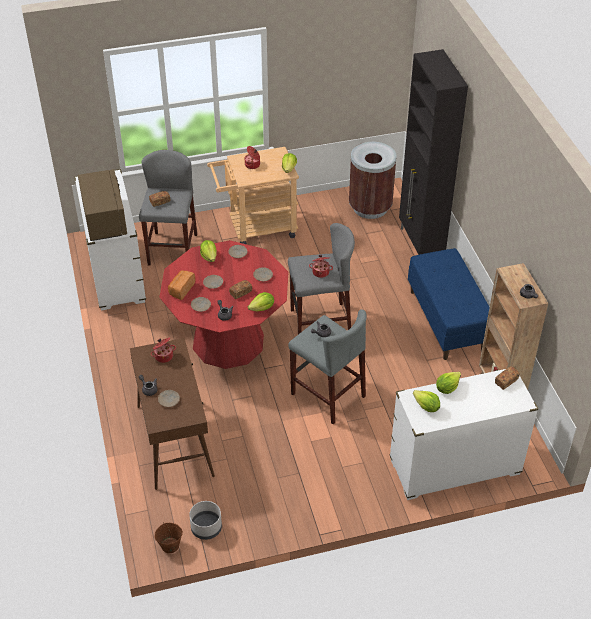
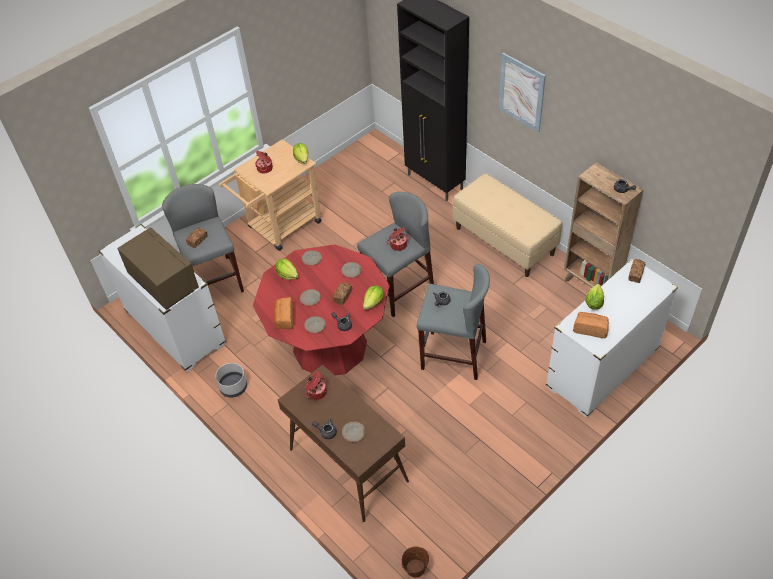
camera: 25 degrees left, 5 degrees up
(206, 528) = (435, 534): grey planter -> grey planter (233, 387)
(370, 207) = (368, 166): brown trash can -> none
(426, 407) = (590, 329): lettuce -> bread
(447, 321) = (505, 241): blue bench -> beige bench
(490, 174) = (521, 92): none -> picture

